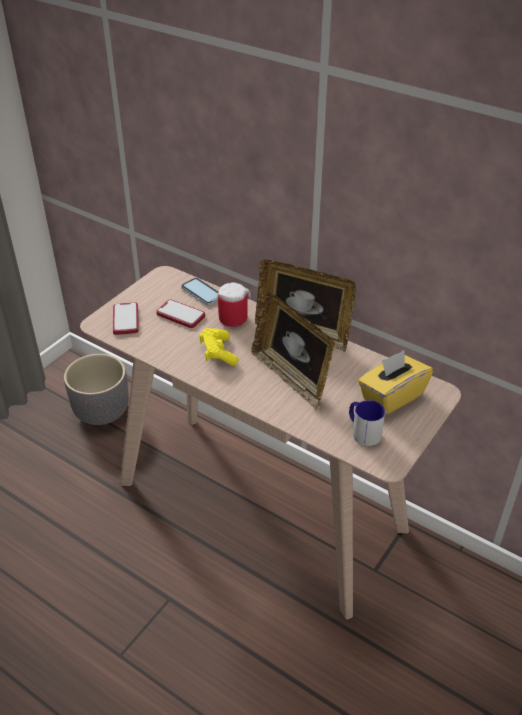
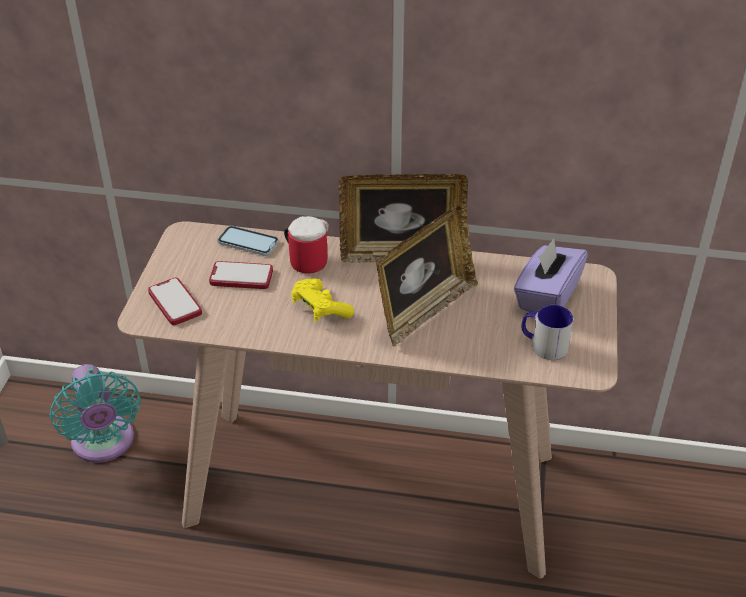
camera: 25 degrees left, 0 degrees up
(102, 411) = (104, 444): grey planter -> turquoise fan
(291, 377) = (424, 310): picture frame -> picture frame turned 75 degrees counterclockwise
(391, 396) = (546, 297): yellow tissue box -> purple tissue box

